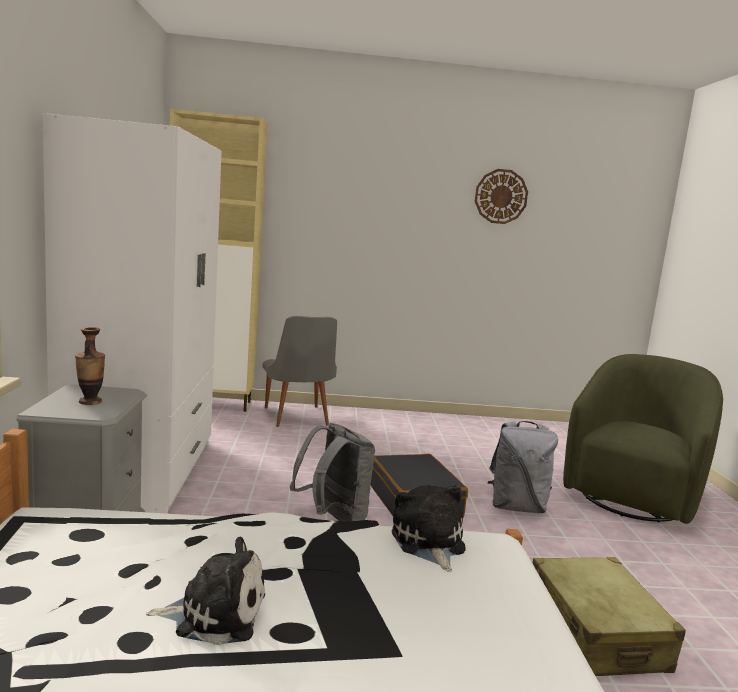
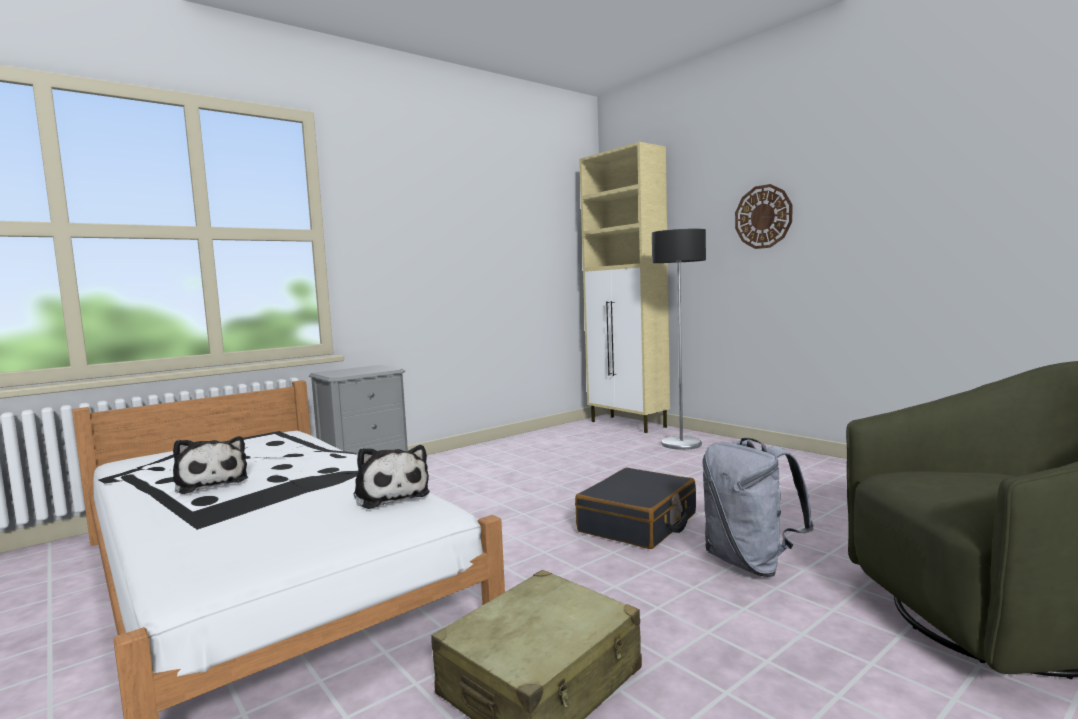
camera: 55 degrees right, 5 degrees down
(90, 402) = (356, 371): vase -> none
(143, 473) = (484, 455): white wardrobe -> none
(297, 419) = (681, 444): grey chair -> floor lamp
(333, 518) = (536, 512): grey backpack -> none
(428, 543) = (390, 495): plush toy -> plush toy turned 105 degrees clockwise
(501, 196) = (946, 145): wall clock -> wall clock (763, 217)

